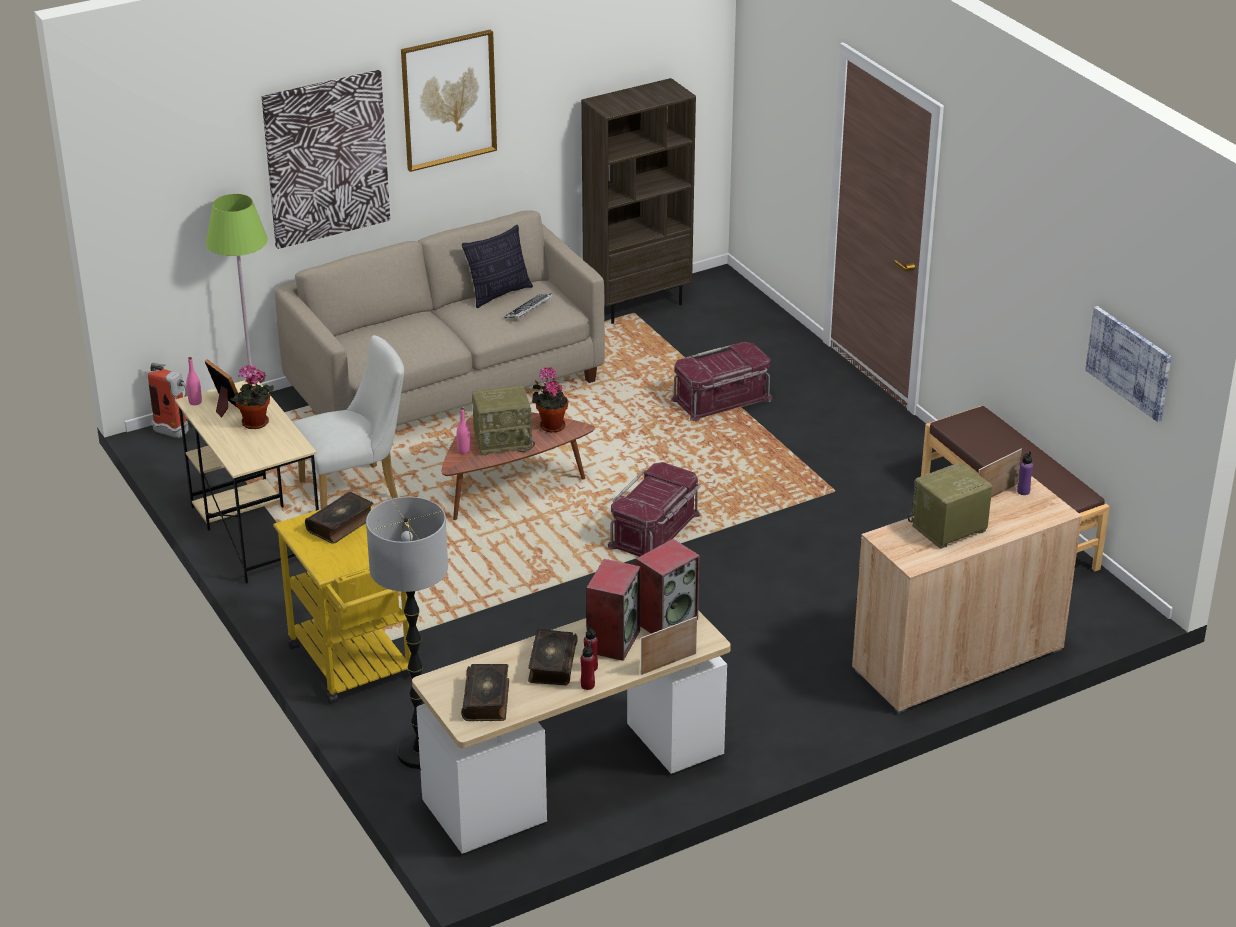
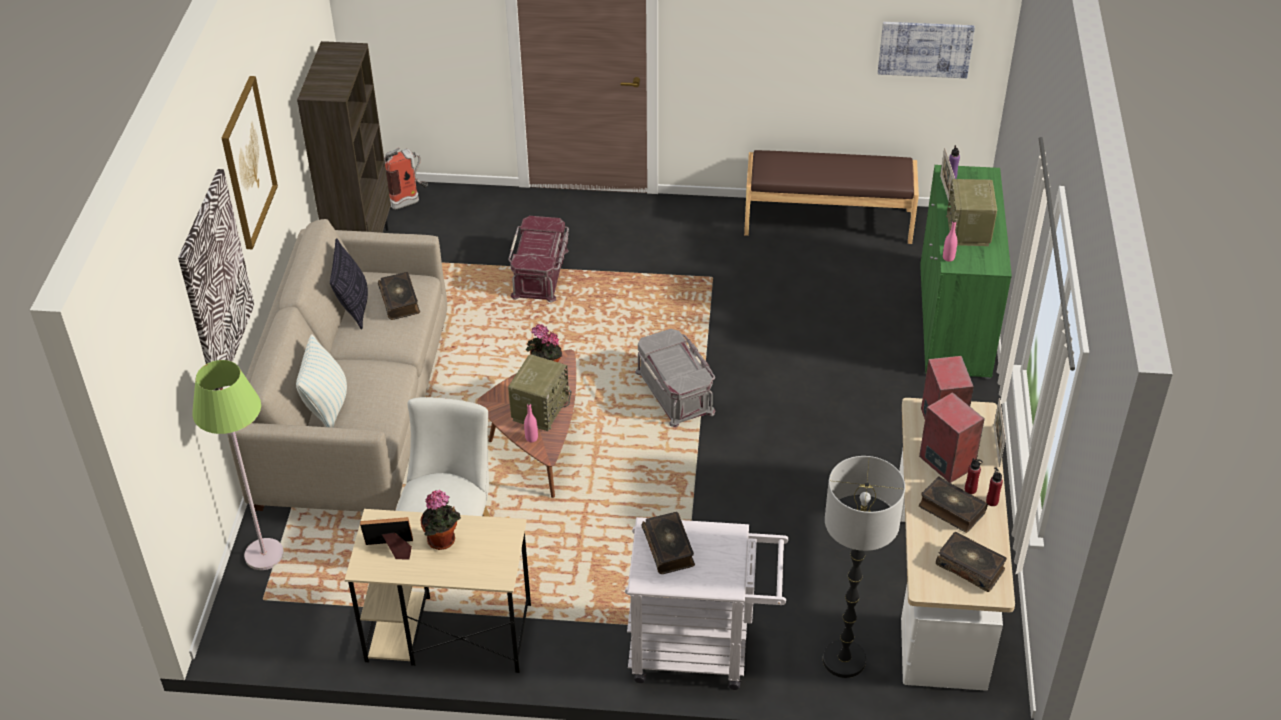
camera: 55 degrees left, 10 degrees up
(177, 434) = (237, 623): fire extinguisher -> fire extinguisher (409, 201)
(195, 402) = (364, 567): pink bottle -> pink bottle (948, 258)
(357, 668) = (702, 650): yellow cart -> white cart
(373, 331) = (327, 406): none -> pillow
(529, 310) = (400, 301): keyboard -> book
(655, 531) = (675, 391): red storage box -> grey storage box
(957, 659) = (953, 321): beige cabinet -> green cabinet

